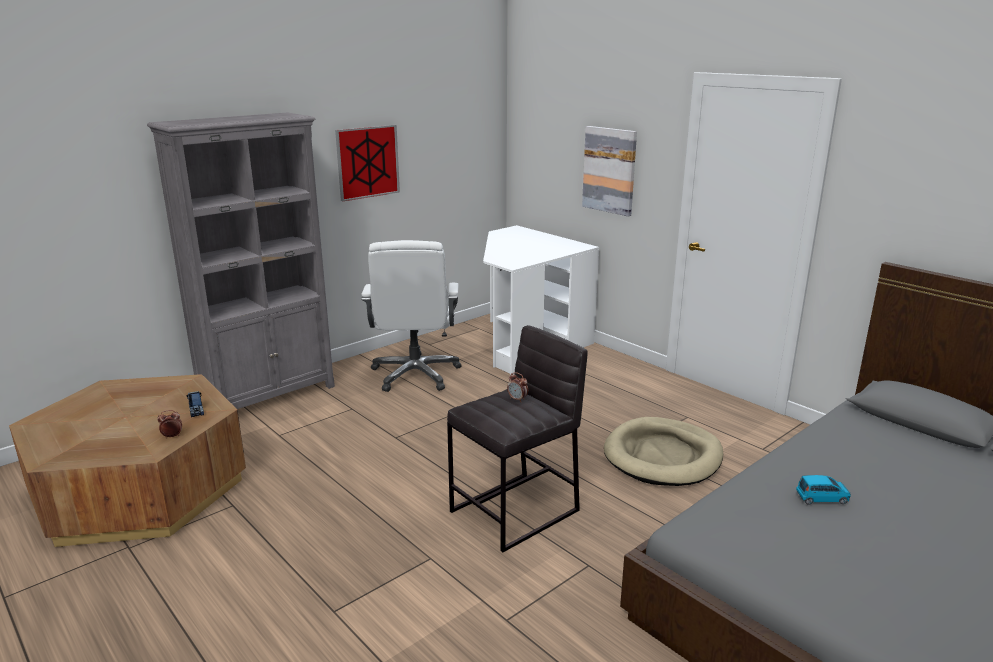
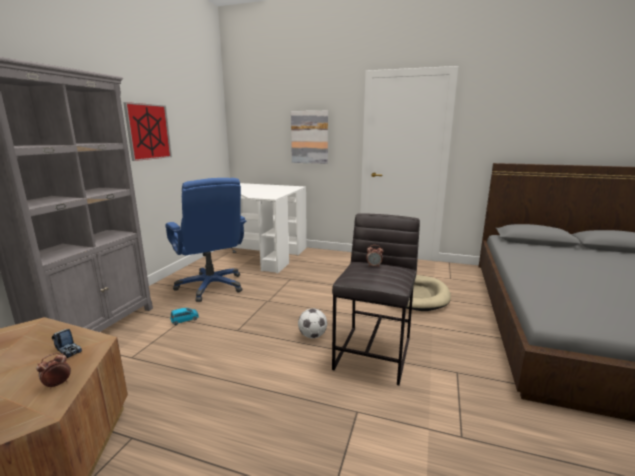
camera: 30 degrees left, 5 degrees down
(415, 374) = (211, 286): white office chair -> blue office chair
(468, 469) = (312, 336): none -> football
(822, 498) = (569, 282): blue toy car -> blue toy car (185, 320)

